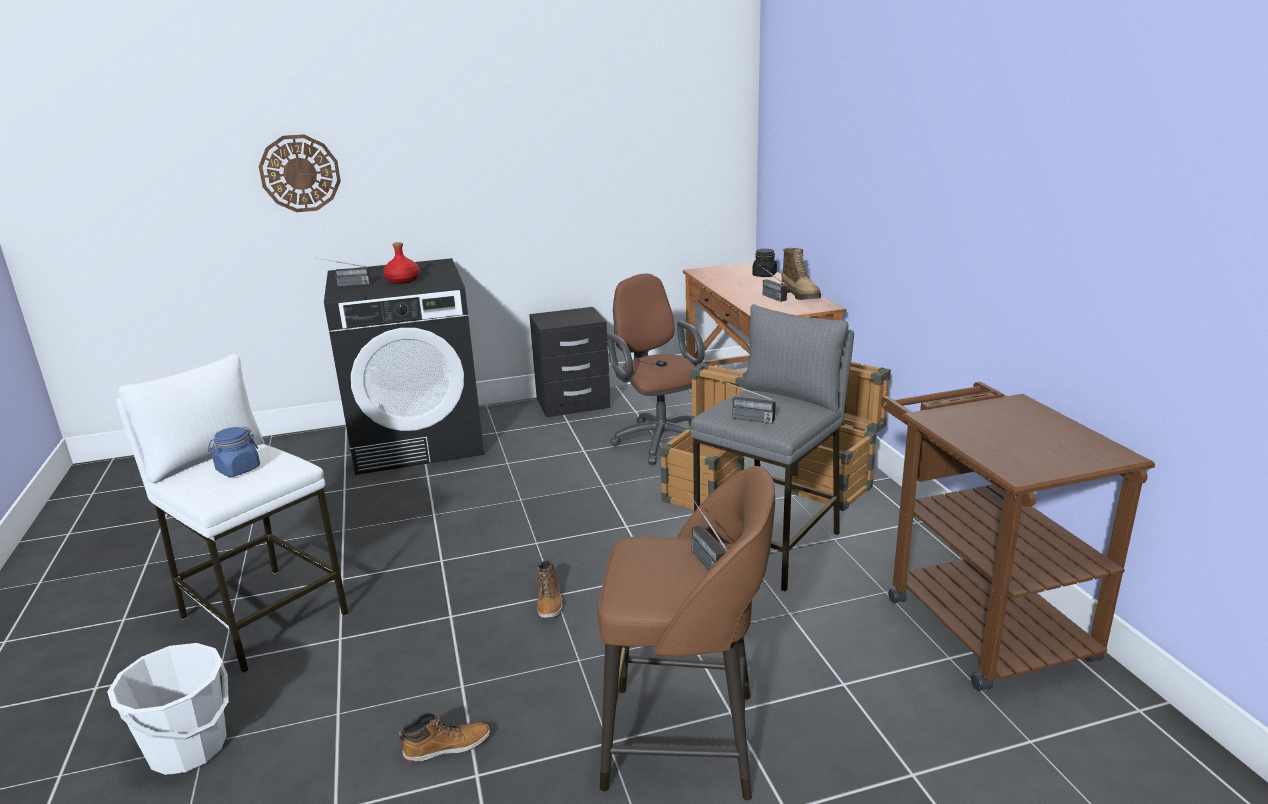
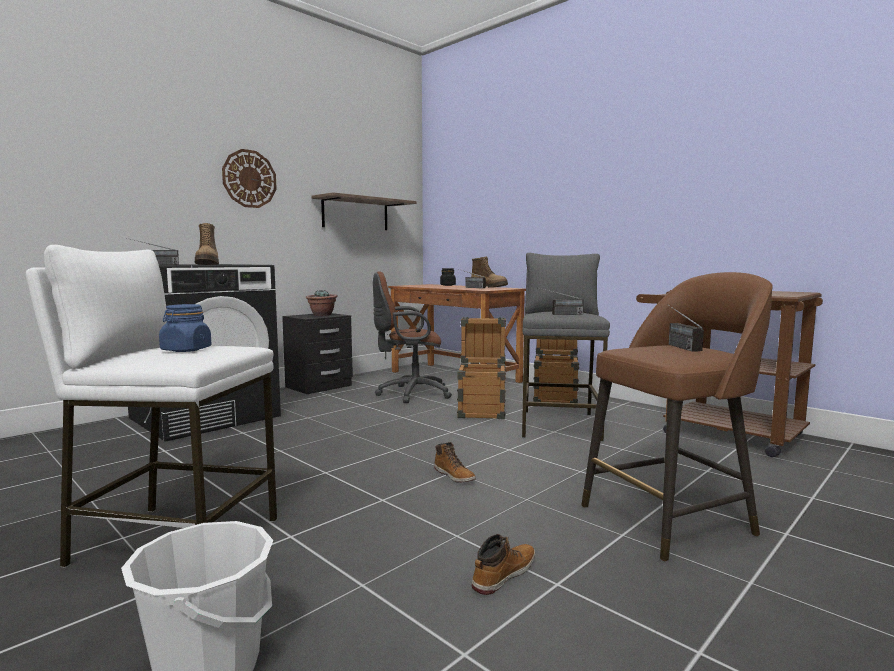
camera: 30 degrees left, 15 degrees down
(300, 173) = (95, 175): wall clock -> wall clock (249, 179)
(403, 280) = (208, 264): red bottle -> boot
(574, 316) = (322, 315): none -> potted plant
(637, 169) = (355, 214): none -> shelf
(659, 439) = (410, 394): brown office chair -> brown office chair turned 45 degrees counterclockwise
(701, 556) = (677, 346): radio -> radio turned 45 degrees clockwise

